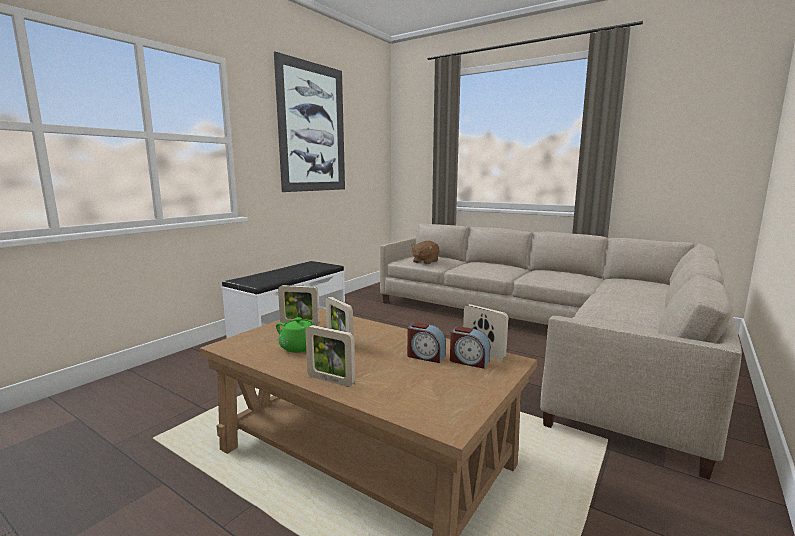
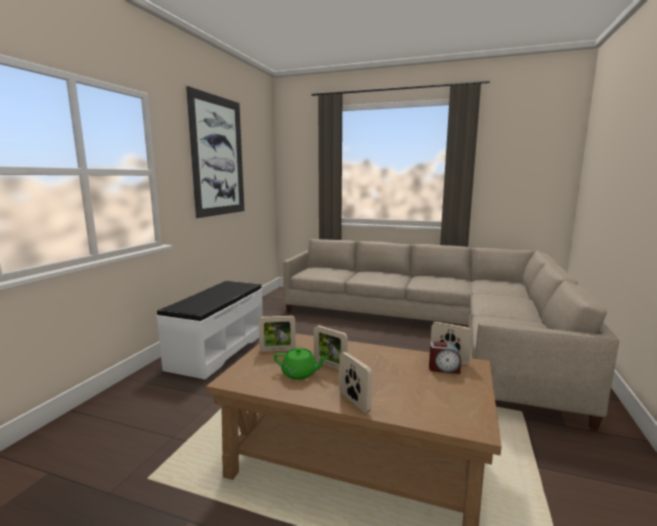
camera: 15 degrees left, 0 degrees up
(331, 380) = (354, 402): picture frame -> picture frame turned 135 degrees counterclockwise
(425, 262) = (324, 274): brown plush toy -> none
(425, 356) = (408, 368): alarm clock -> none

